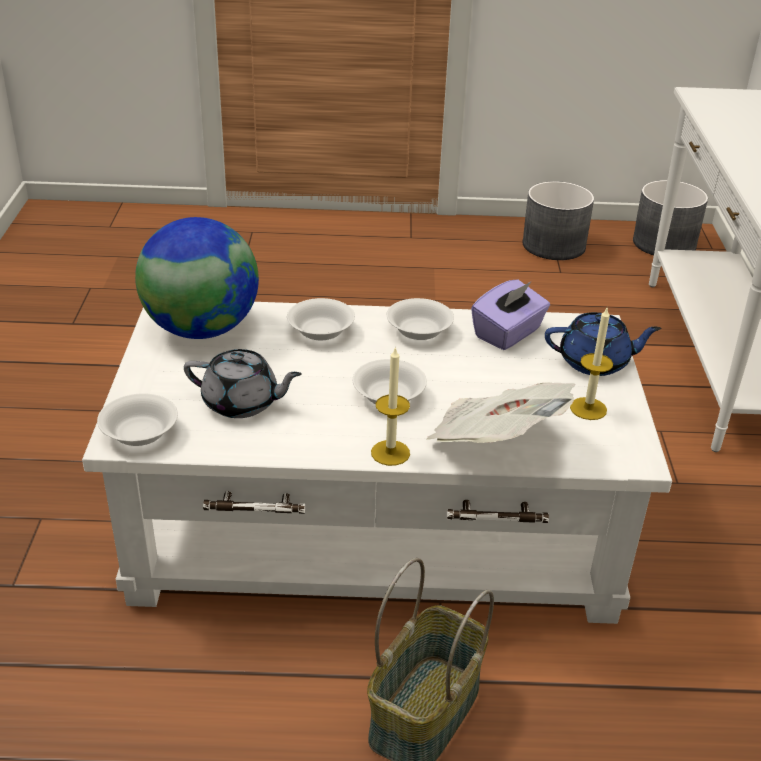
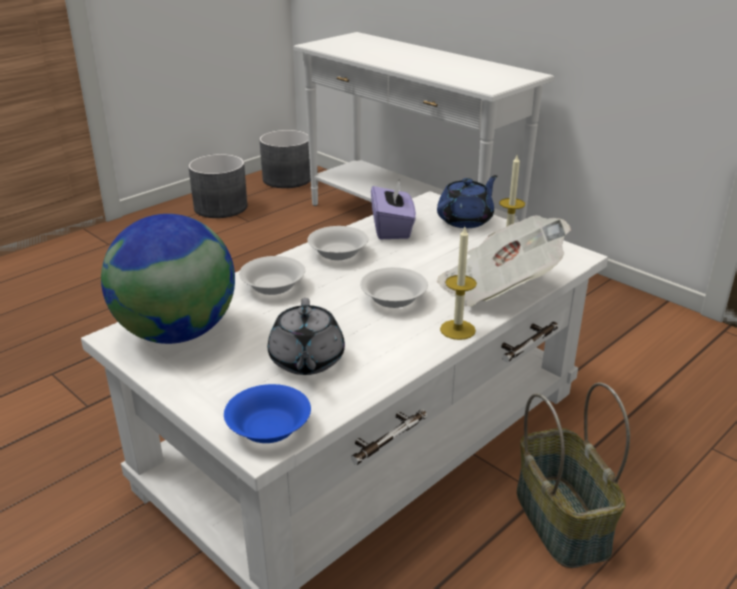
camera: 45 degrees left, 5 degrees down
(138, 434) = (268, 429): white bowl -> blue bowl
(242, 403) = (306, 361): grey teapot -> grey teapot turned 120 degrees clockwise

